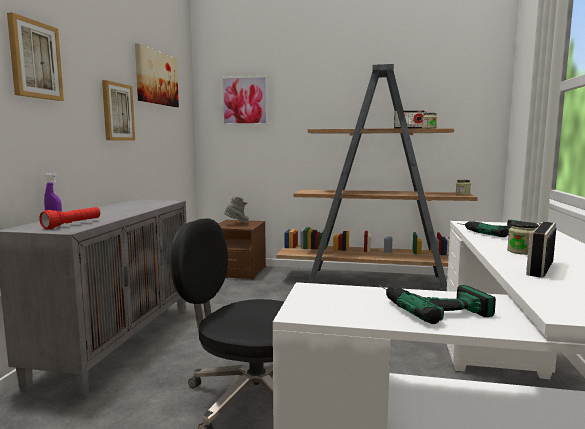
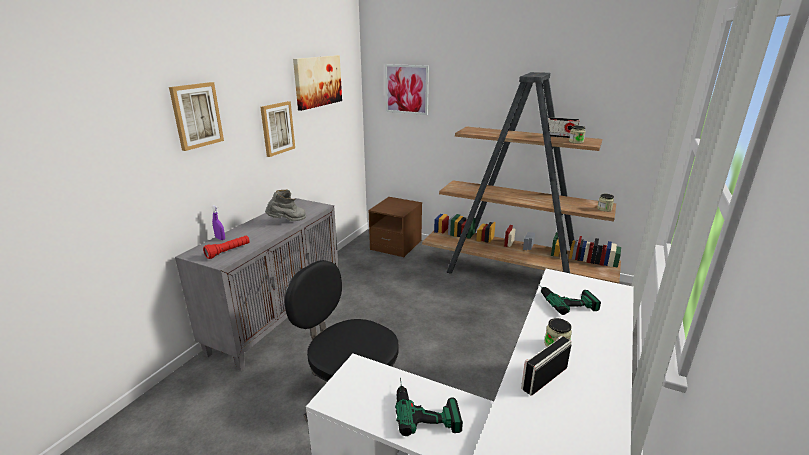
camera: 15 degrees right, 15 degrees up
(237, 224) = (395, 206): grey boot -> grey boot (288, 222)

